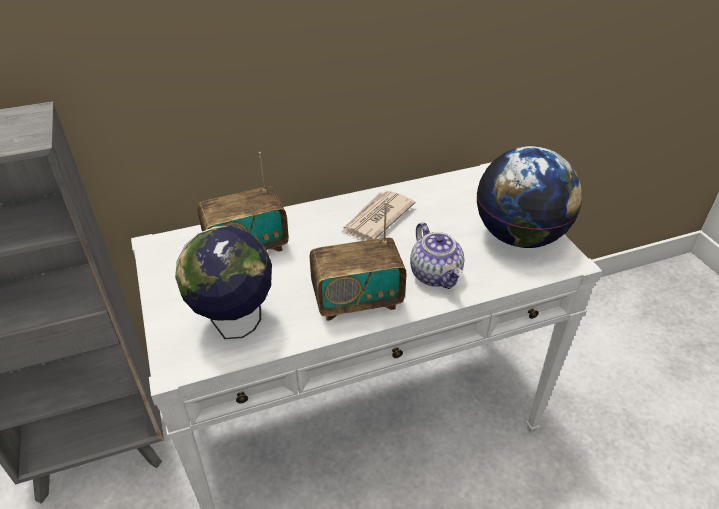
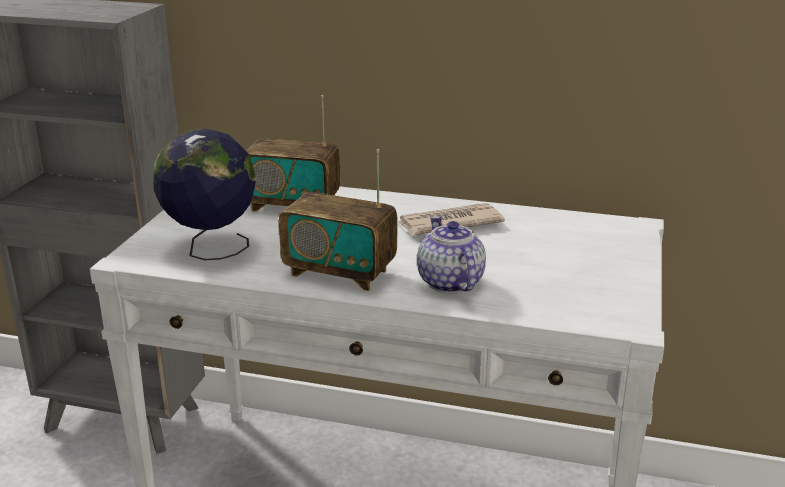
camera: 35 degrees right, 15 degrees down
(436, 275) = (449, 282): teapot -> teapot turned 150 degrees clockwise
(519, 236) = (596, 285): globe -> none

